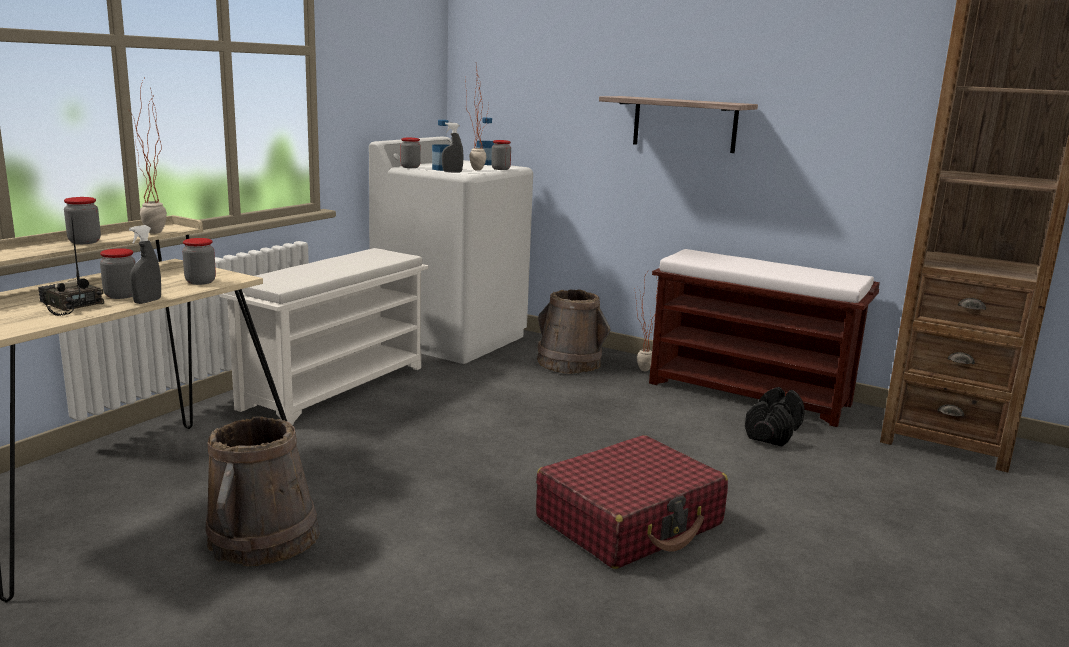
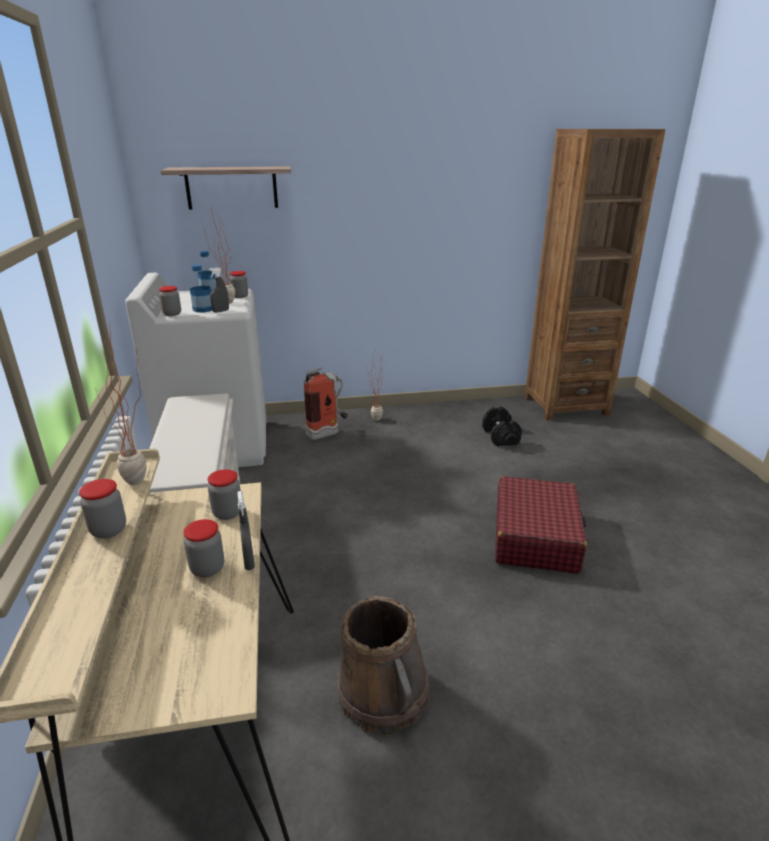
camera: 40 degrees left, 10 degrees up
(68, 305) = (196, 610): radio -> none
(569, 363) = (328, 433): brown bucket -> fire extinguisher
(684, 124) = (373, 236): shelf -> shelf (231, 187)
(751, 393) = (452, 413): brown bench -> none

